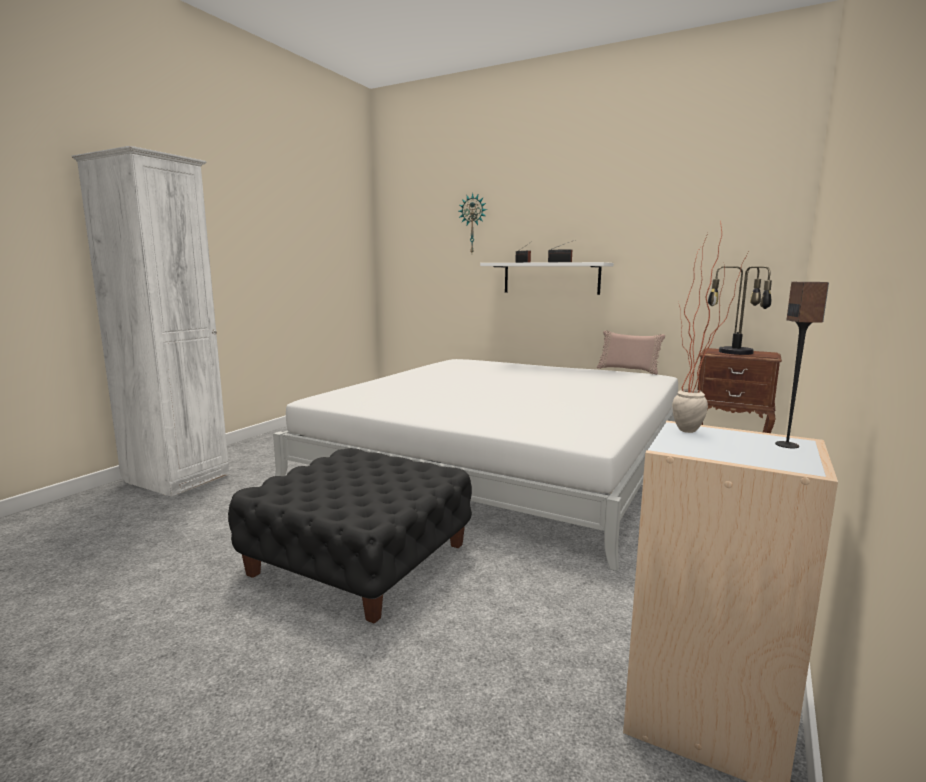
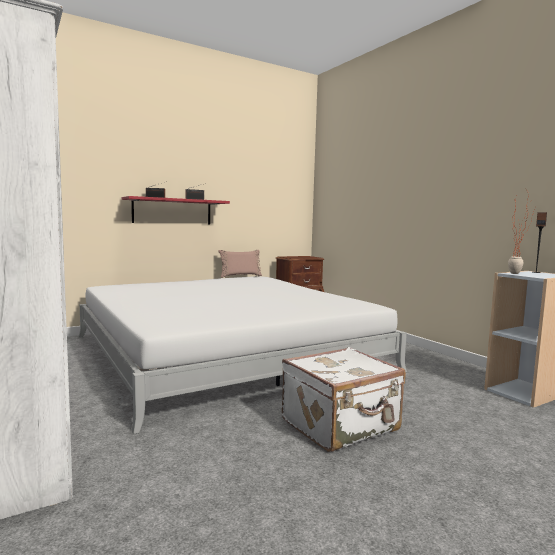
camera: 60 degrees left, 5 degrees down
(359, 559) = (341, 426): black ottoman -> white suitcase
(473, 224) = (95, 159): wall clock -> none
(551, 278) = (172, 211): white shelf -> red shelf
(736, 352) = (299, 257): table lamp -> none

